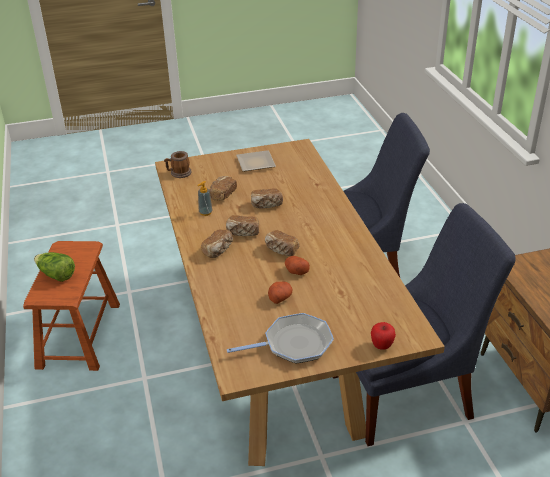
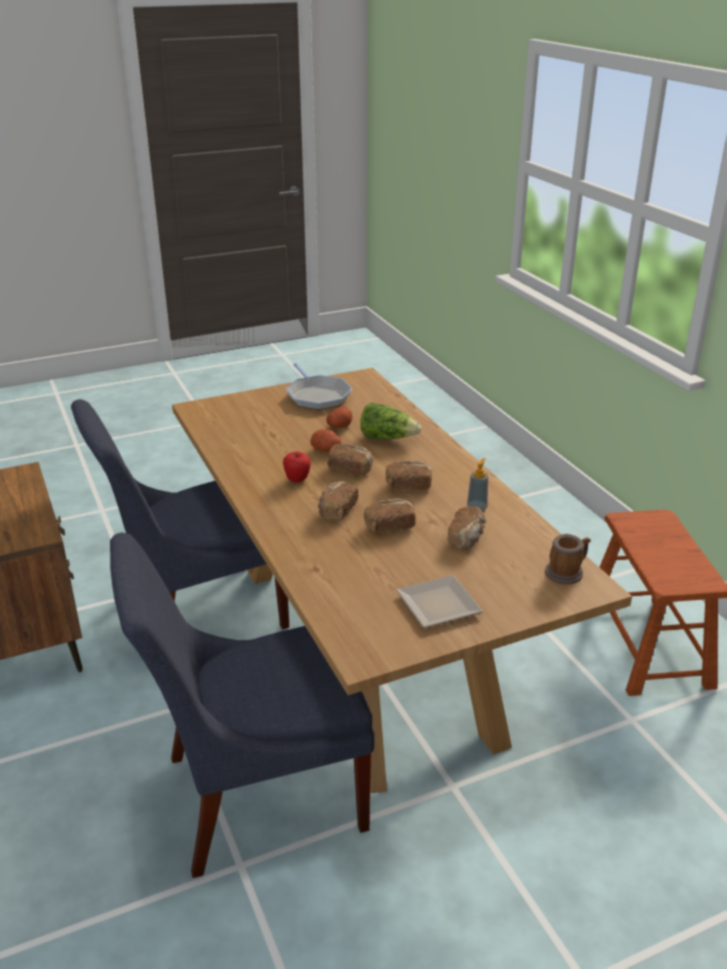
camera: 170 degrees right, 5 degrees down
(56, 275) = (669, 543): lettuce -> lettuce (387, 438)
(218, 250) = (431, 464): bread -> bread (337, 511)
(294, 344) = (317, 396): frying pan -> frying pan turned 90 degrees counterclockwise
(382, 346) = (233, 400): apple -> apple (297, 480)

